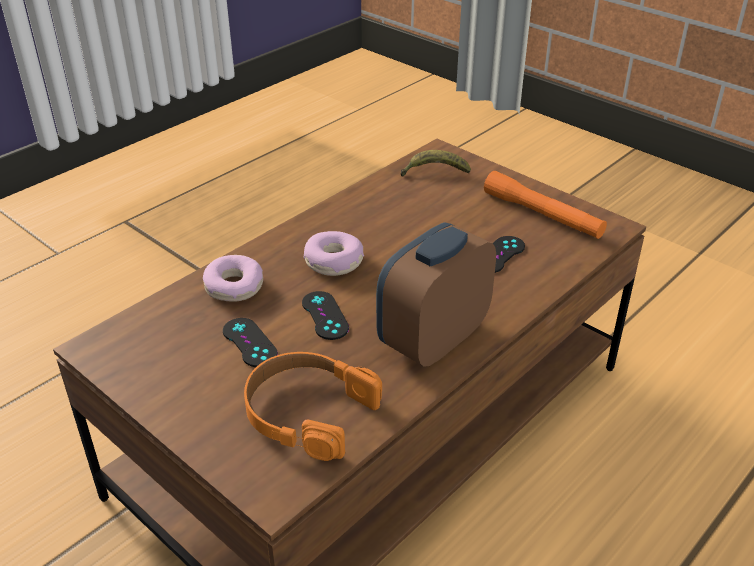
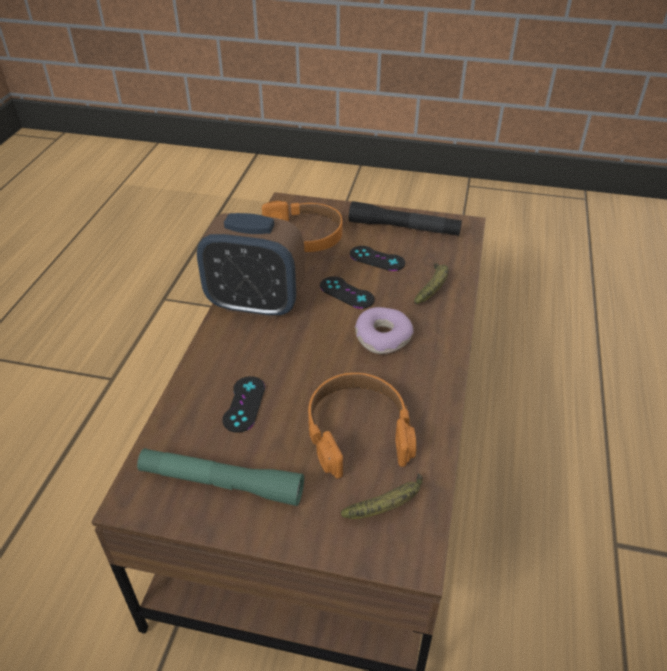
camera: 150 degrees right, 5 degrees up
(167, 372) = (404, 228): none -> black flashlight
(234, 287) = (433, 288): donut -> banana
(419, 210) = (358, 431): none -> orange headphones
(433, 340) = (256, 304): alarm clock -> alarm clock turned 90 degrees clockwise
(542, 215) = (221, 483): orange flashlight -> green flashlight

